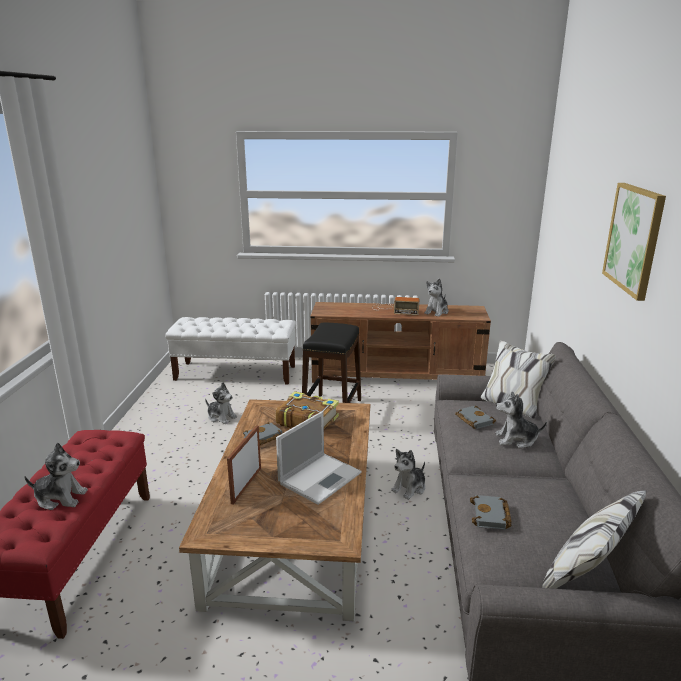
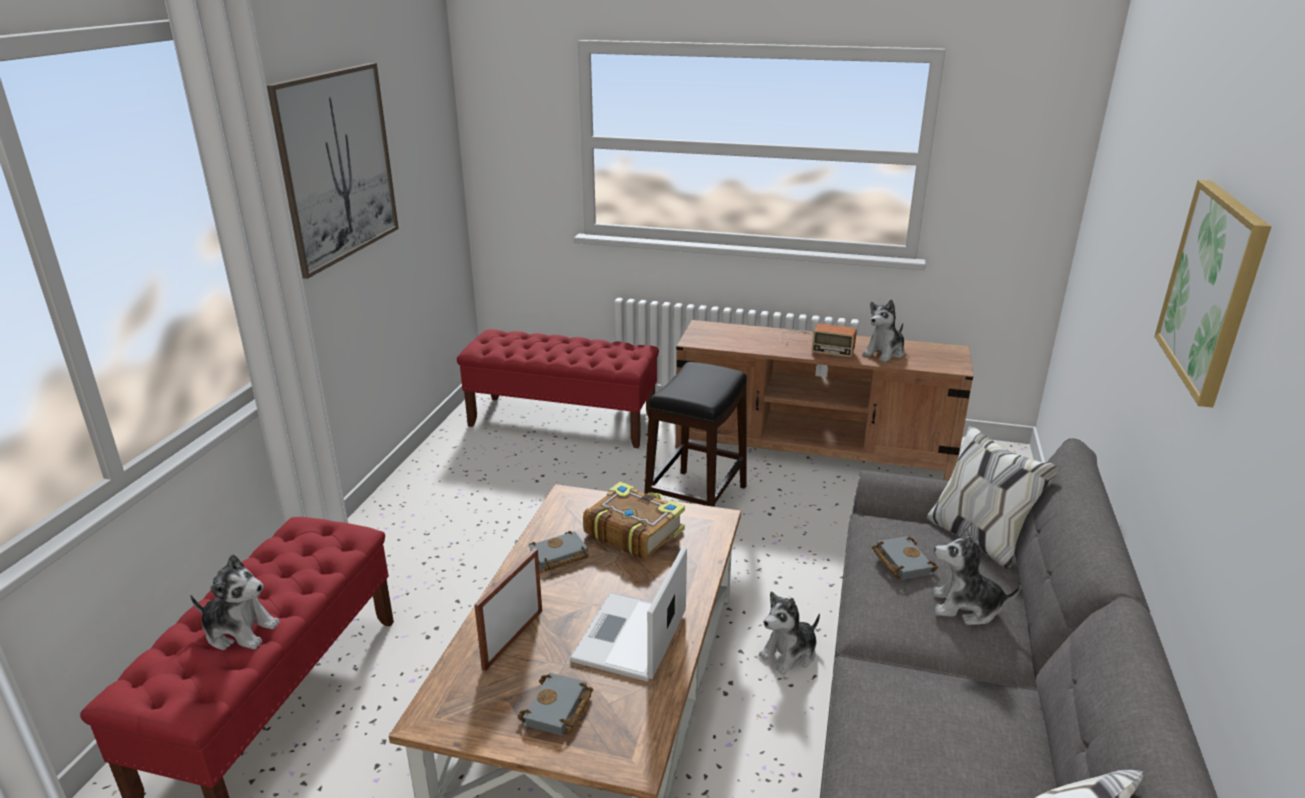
camera: 10 degrees right, 5 degrees up
(90, 204) = (335, 166): none -> picture
(221, 417) = (525, 496): plush toy -> none
(236, 373) = (563, 421): white bench -> red bench
(321, 477) = (629, 638): laptop -> laptop turned 150 degrees clockwise
(491, 516) = (885, 752): grey book -> grey book (558, 710)

